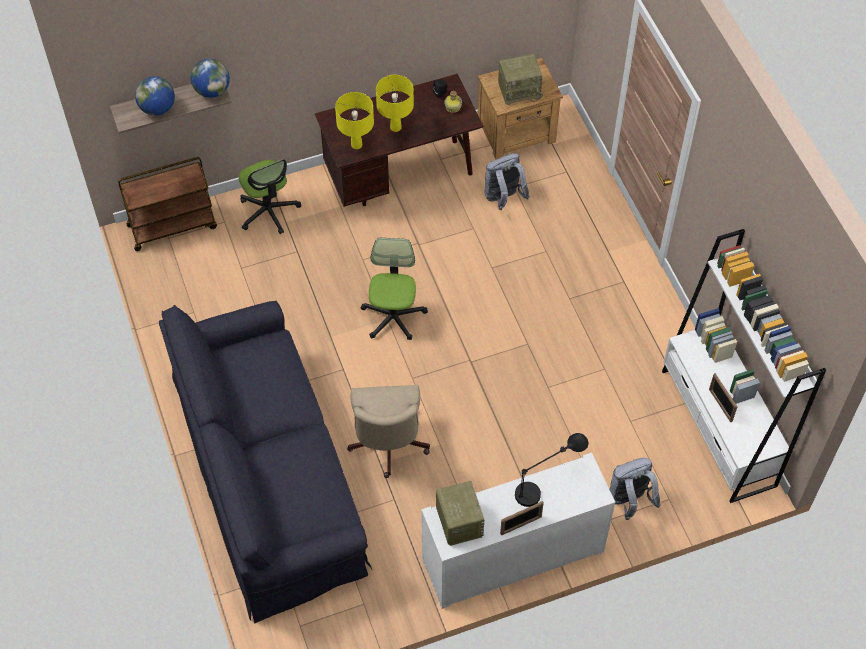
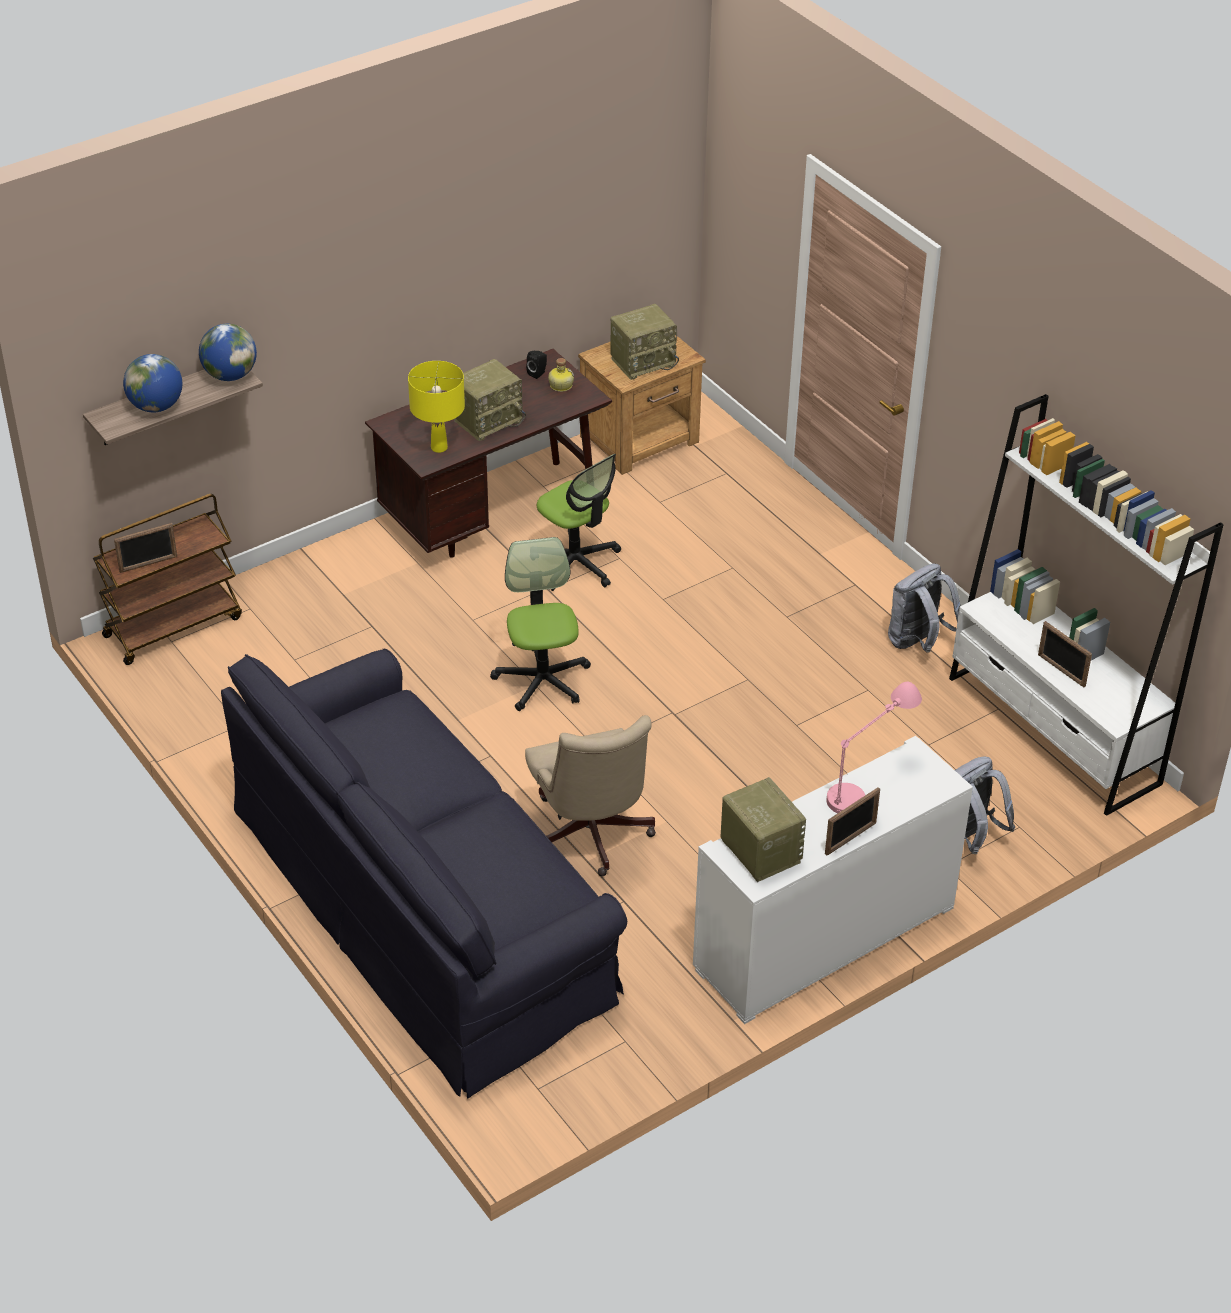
camera: 15 degrees left, 15 degrees down
(151, 197) = (148, 564): none -> picture frame
(268, 211) = (313, 586): office chair -> office chair (576, 564)
(395, 127) = (488, 420): yellow table lamp -> radio
(503, 198) = (650, 517): grey backpack -> grey backpack (918, 642)
(547, 484) = (868, 783): black table lamp -> pink table lamp

